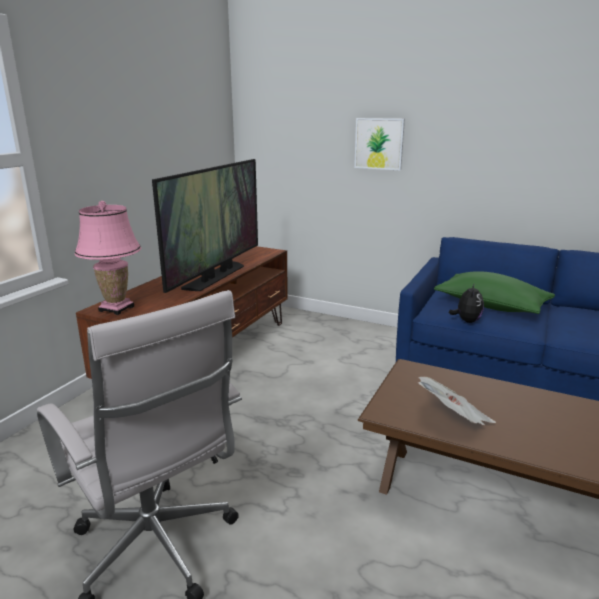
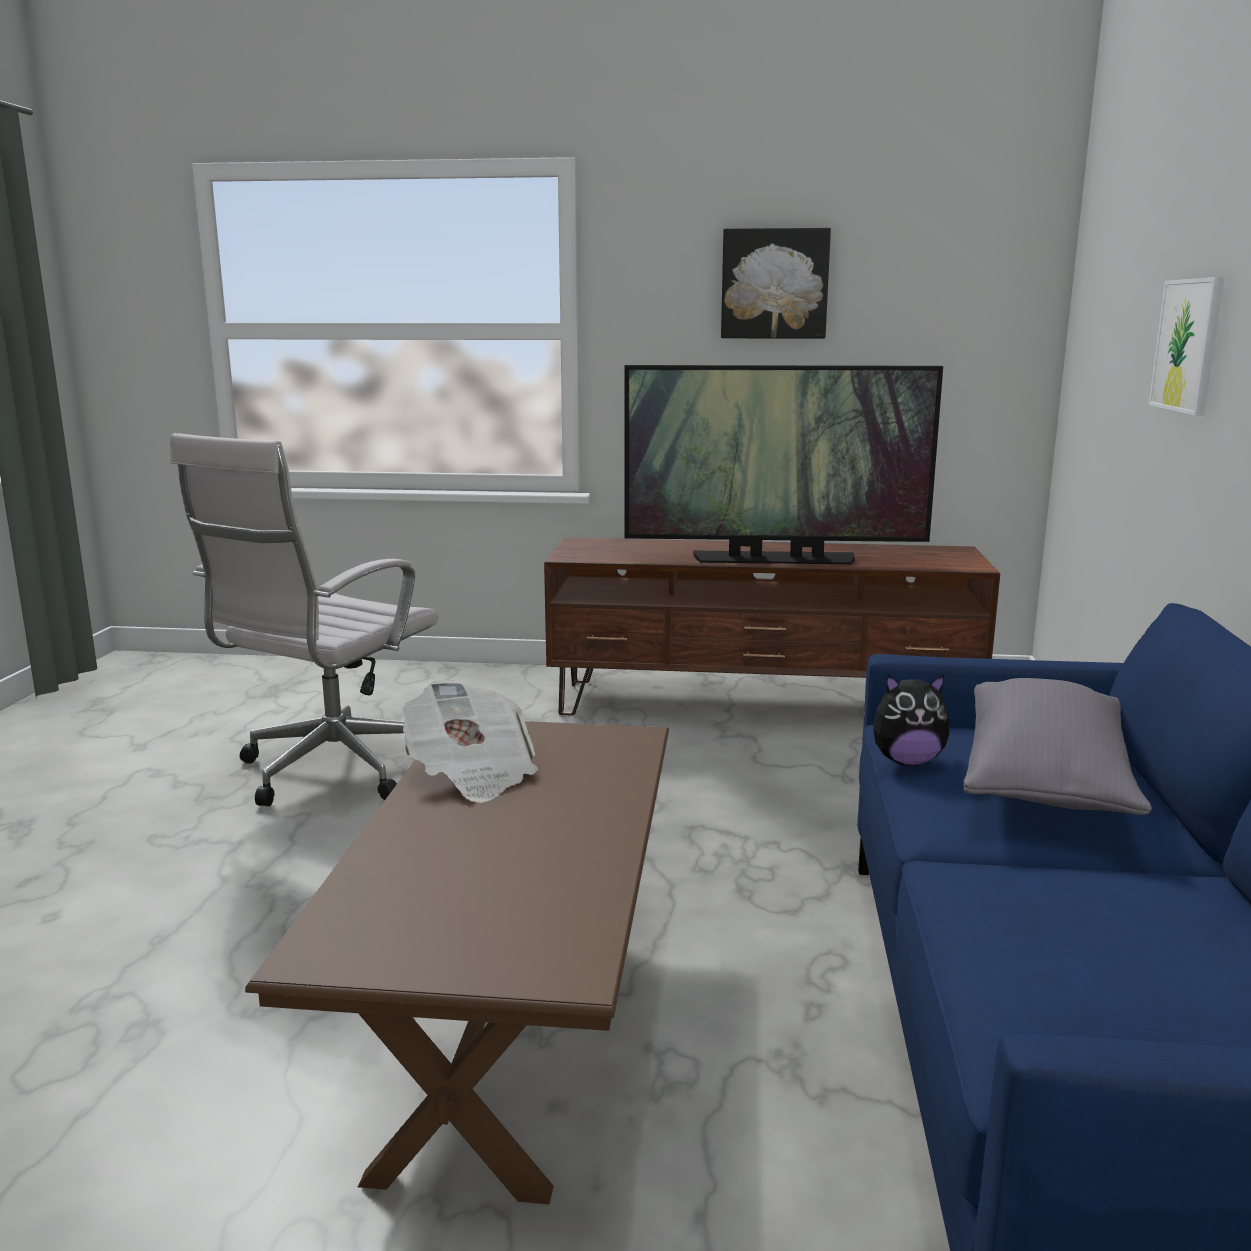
camera: 70 degrees right, 5 degrees down
(117, 309) = (591, 546): pink table lamp -> none
(135, 117) = (774, 284): none -> picture
(491, 306) = (1045, 781): green pillow -> grey pillow

